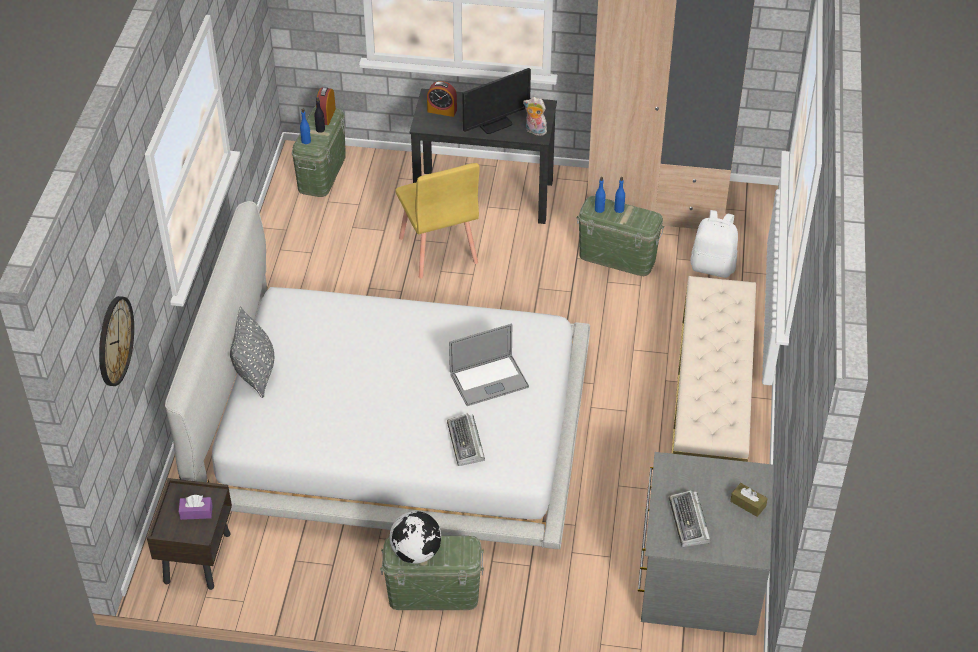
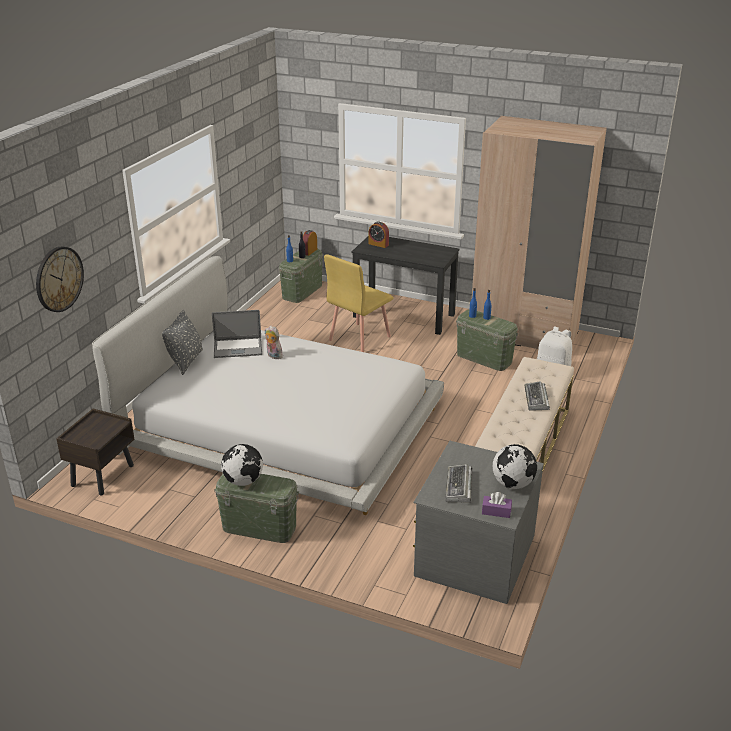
camera: 15 degrees right, 15 degrees down
(196, 512) = (100, 430): purple tissue box -> purple tissue box (496, 511)
(438, 251) = (359, 338): yellow chair -> yellow chair turned 45 degrees clockwise
(466, 443) = (311, 420): keyboard -> keyboard (536, 399)
(489, 380) = (347, 388): laptop -> laptop (238, 348)
(495, 124) = (411, 254): monitor -> none
(534, 131) = (437, 260): plush toy -> plush toy (273, 356)
(748, 504) = (513, 484): brown tissue box -> globe

